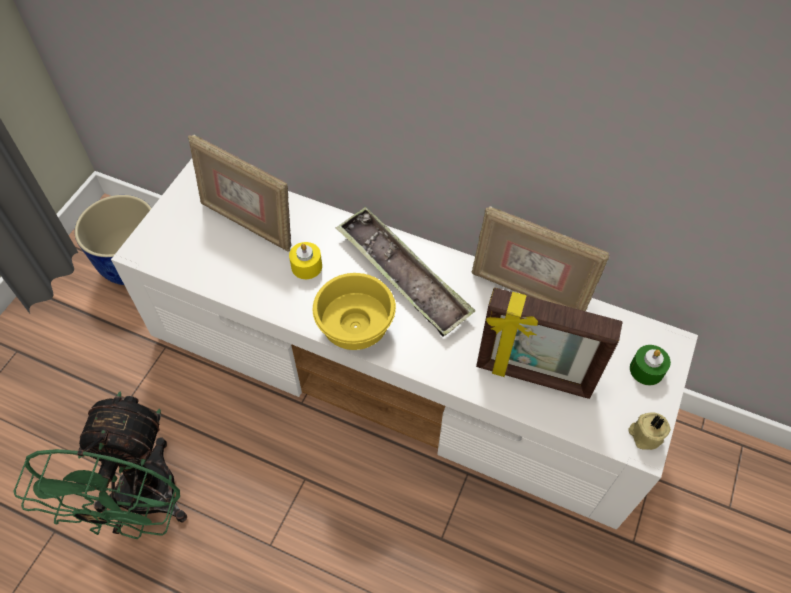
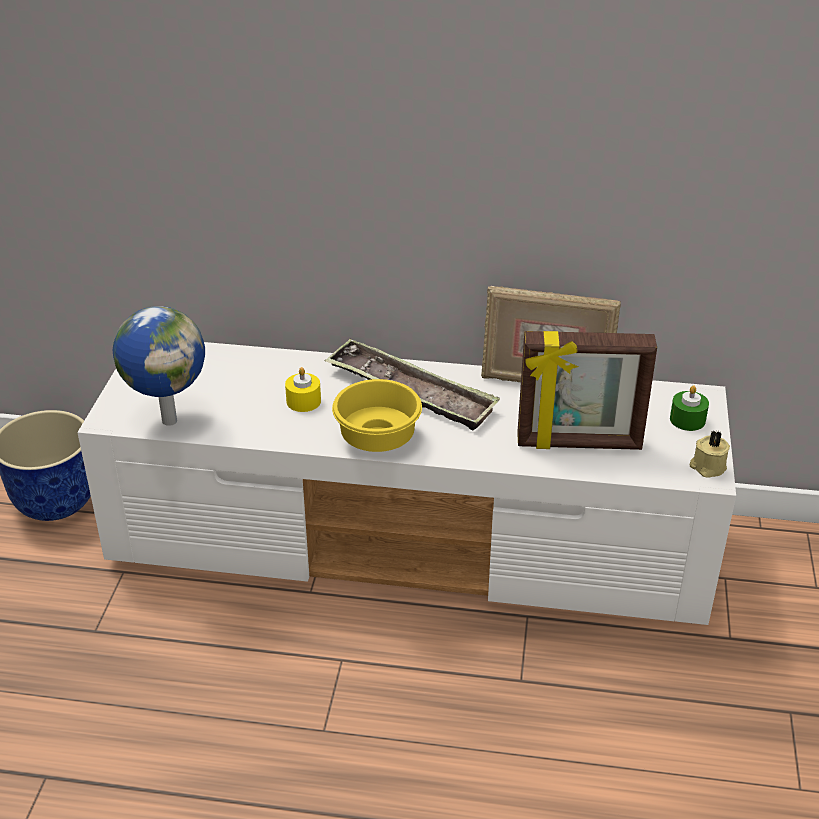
camera: 15 degrees left, 20 degrees down
(143, 506) = (152, 727): green fan -> none
(188, 263) = (169, 420): none -> globe
(248, 223) = (223, 378): picture frame -> none

